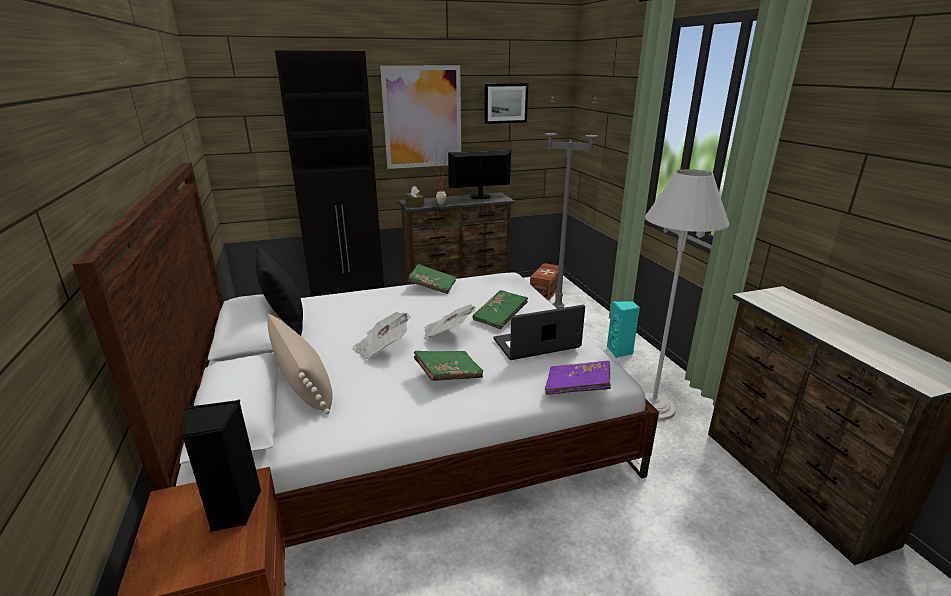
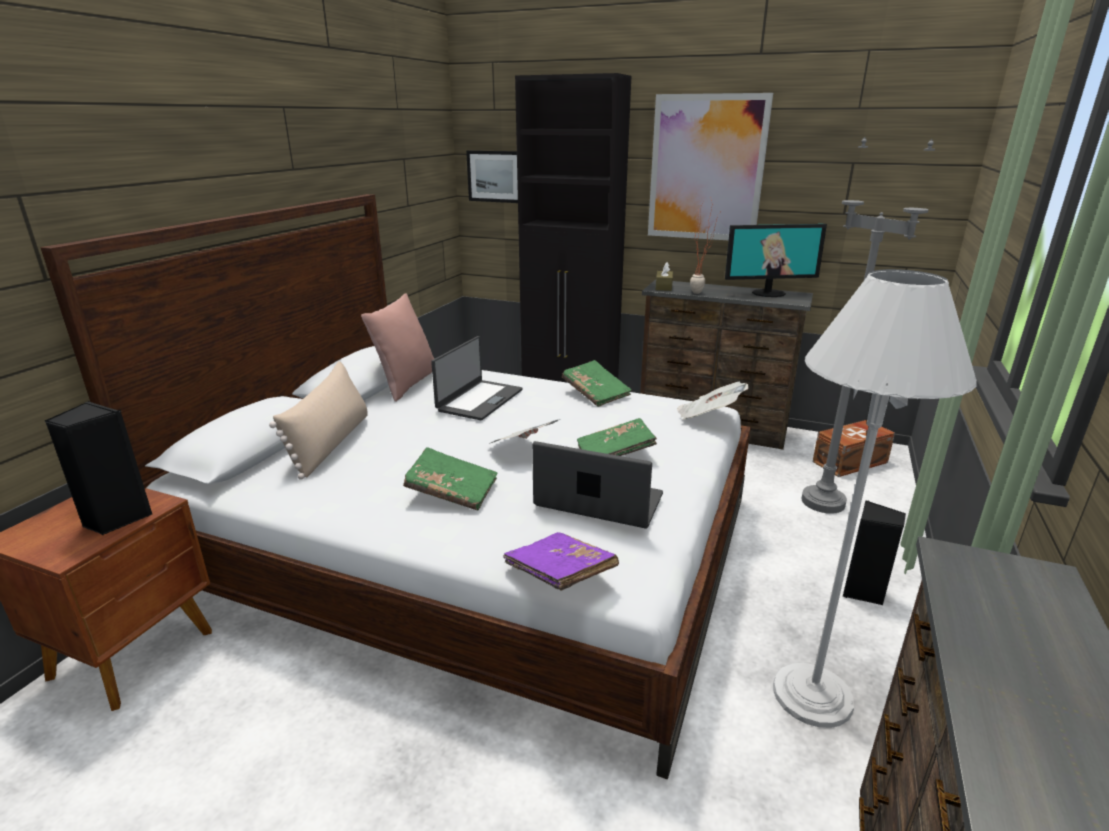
camera: 40 degrees right, 0 degrees up
(285, 322) = (406, 384): black pillow -> pink pillow
(364, 315) = (479, 400): none -> laptop
(382, 348) = (441, 439): newspaper -> newspaper (708, 417)
(480, 196) = (768, 293): monitor -> monitor turned 150 degrees clockwise
(505, 103) = (844, 153): picture -> picture (495, 176)
(620, 351) = (863, 592): turquoise speaker -> black speaker

